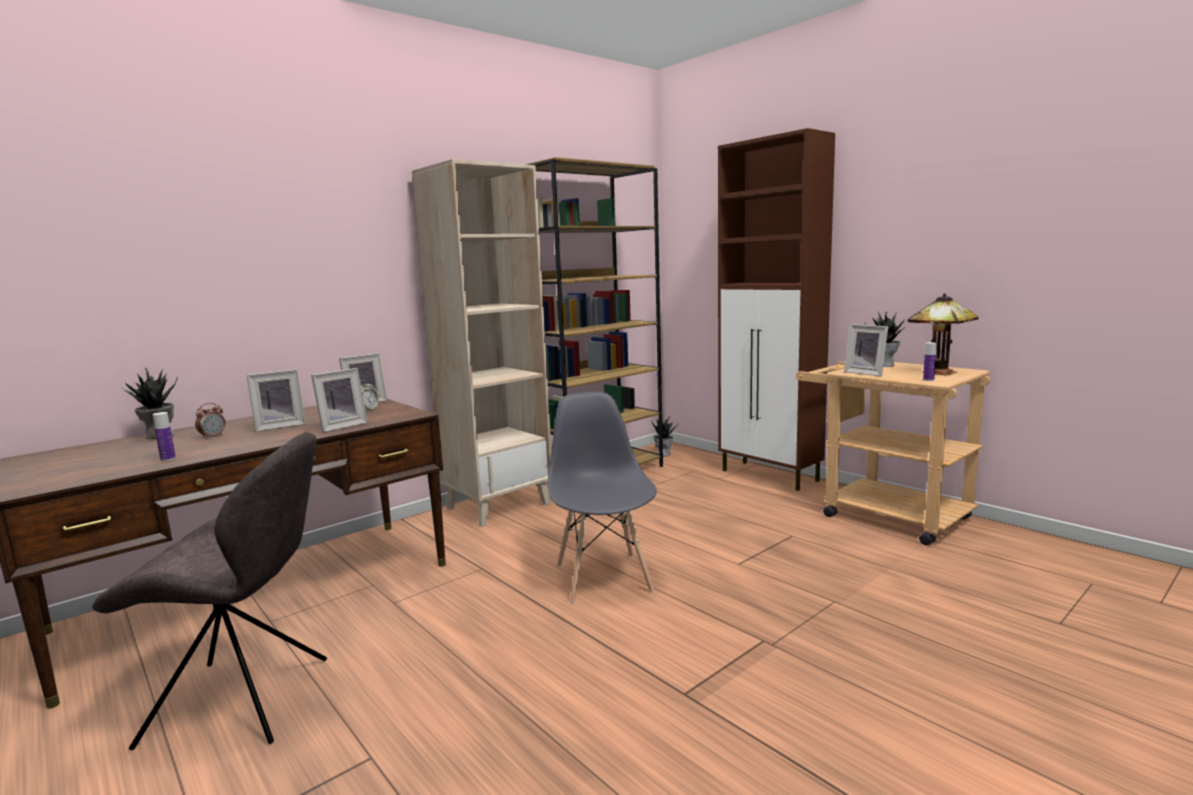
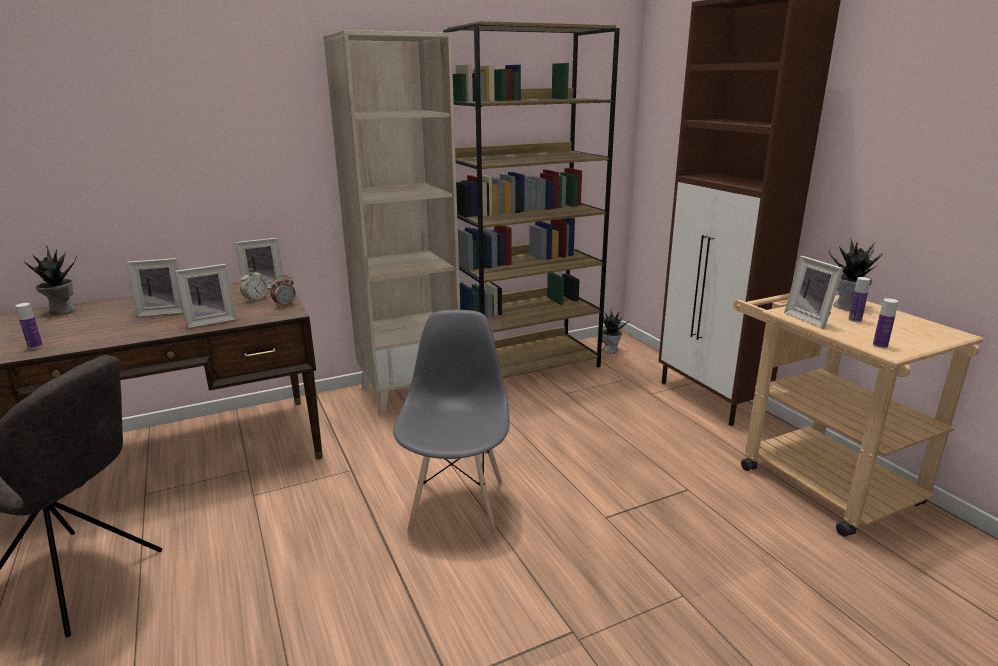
camera: 15 degrees right, 10 degrees up
(213, 437) = (98, 319): alarm clock -> alarm clock (285, 305)
(897, 370) = (855, 320): none -> bottle
(940, 373) = (907, 334): table lamp -> none

